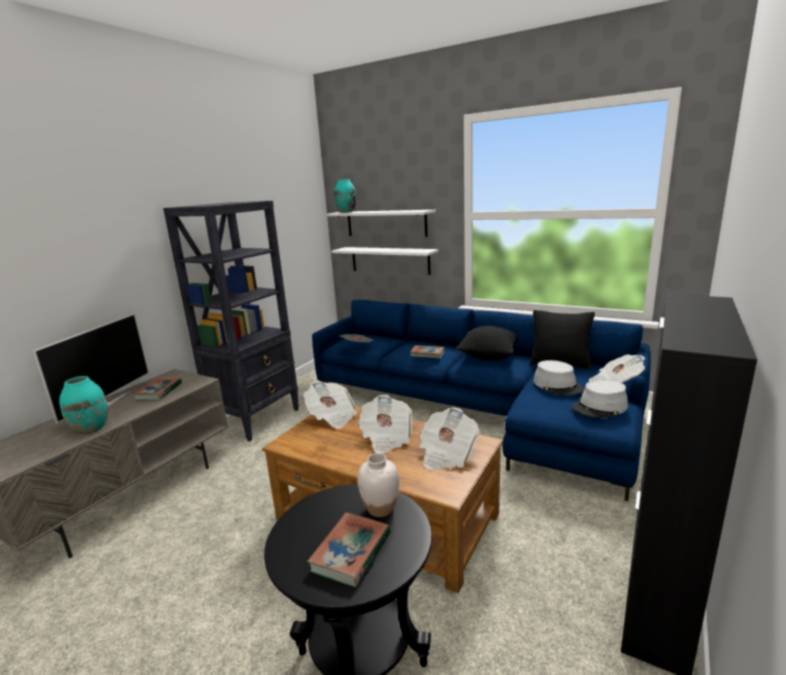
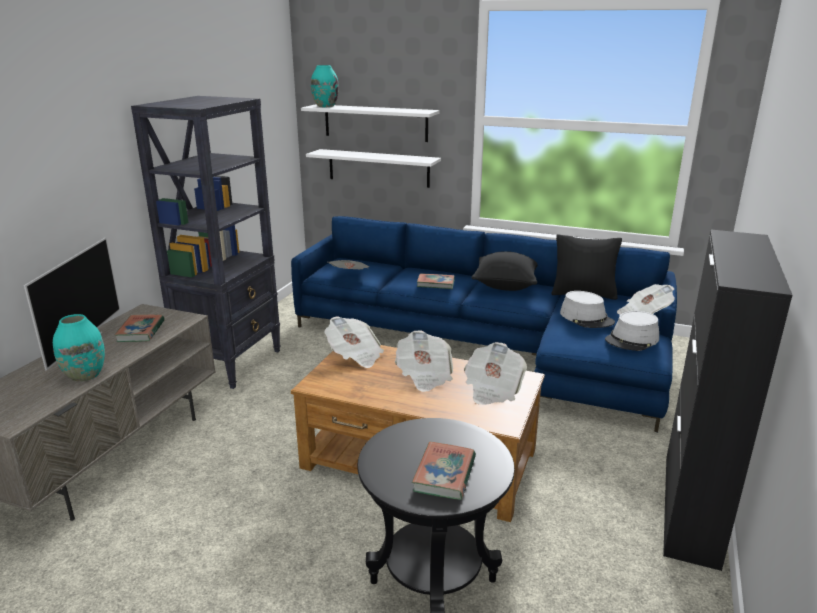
camera: 10 degrees left, 5 degrees up
(380, 509) = (456, 438): white vase -> none

